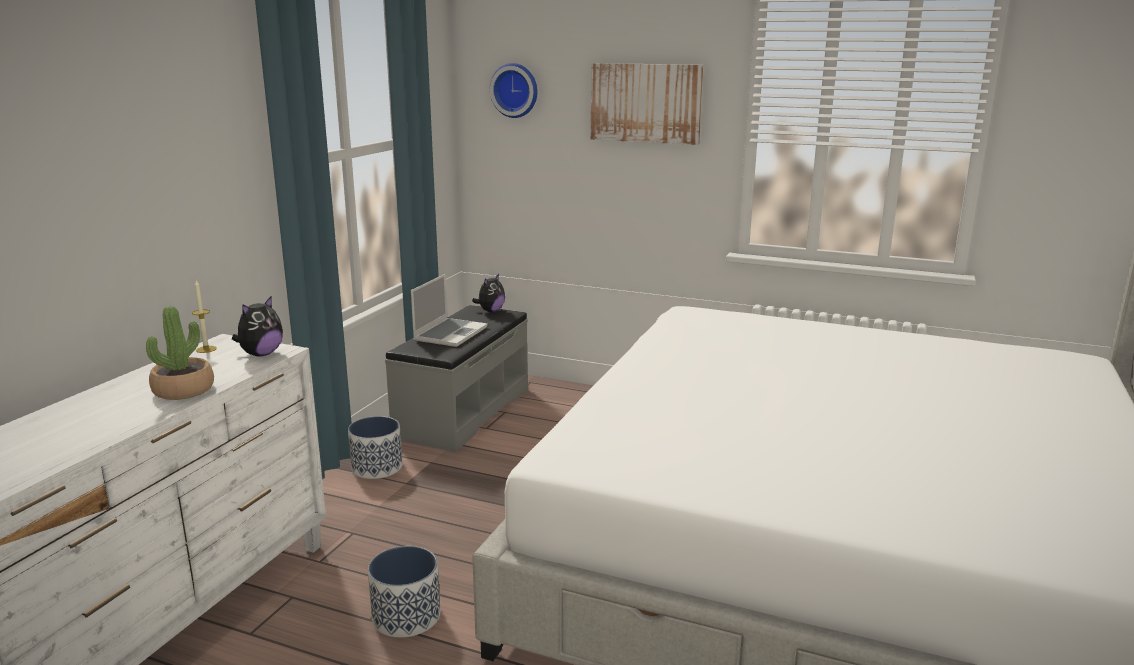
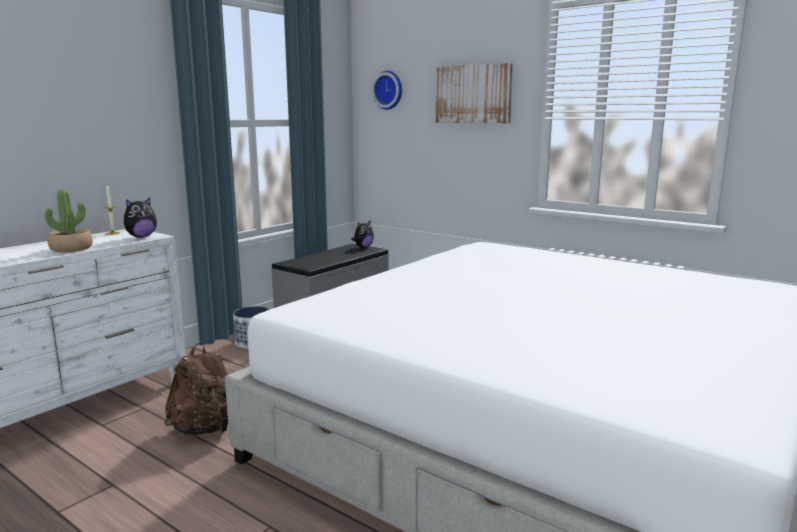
camera: 15 degrees right, 5 degrees down
(406, 616) = (206, 429): planter -> brown backpack
(450, 333) = (323, 256): laptop -> none

